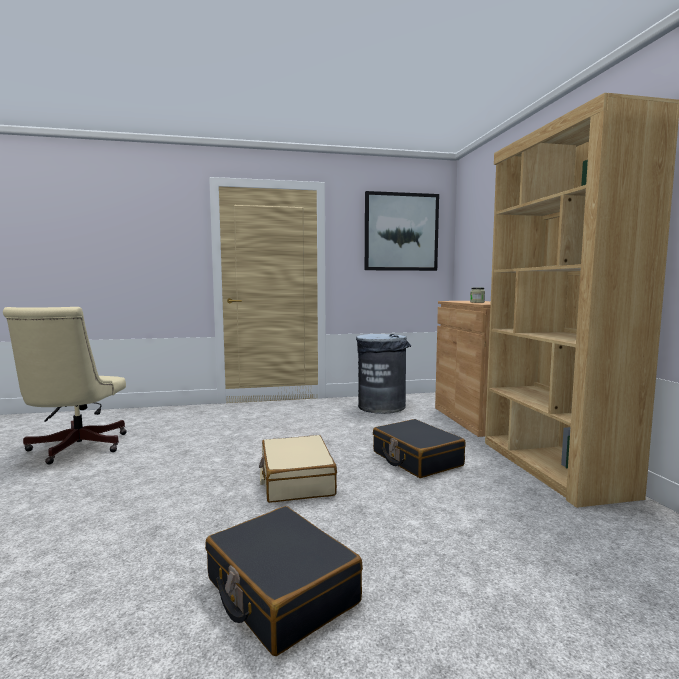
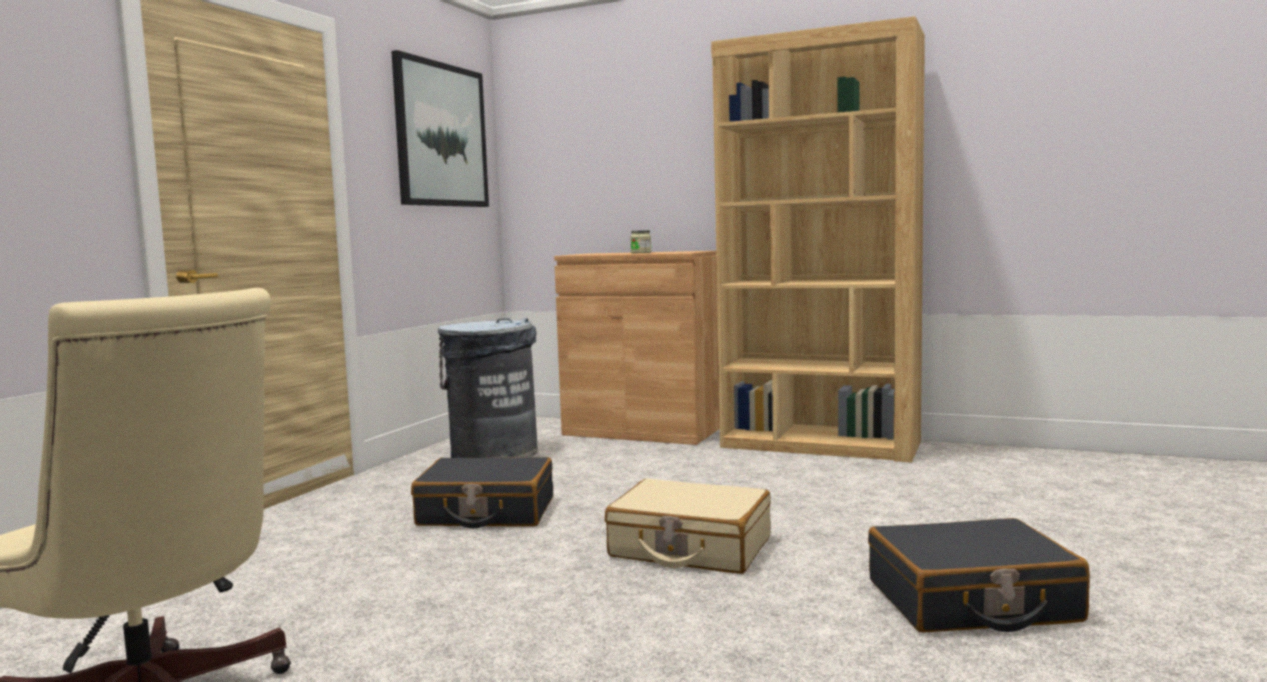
camera: 55 degrees left, 0 degrees up
(416, 459) = (717, 482): black suitcase -> black suitcase (486, 512)

